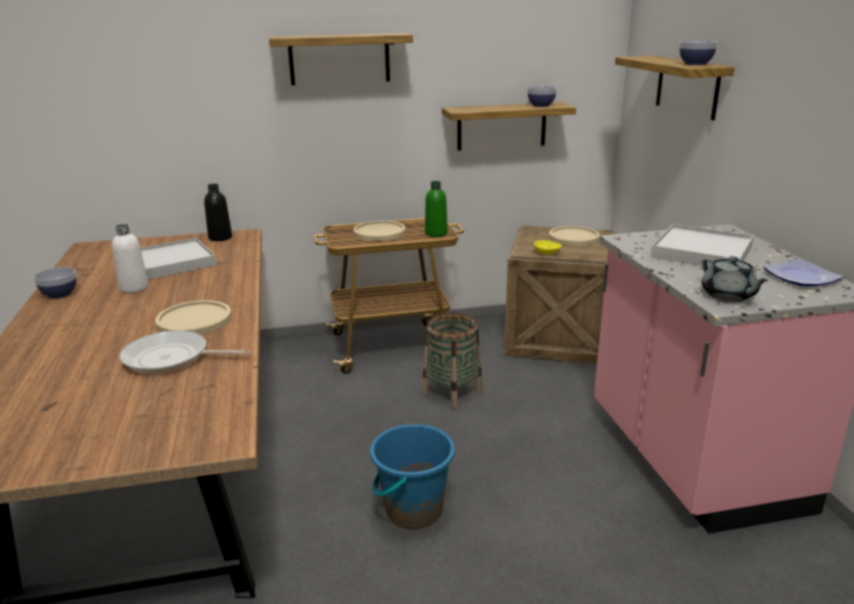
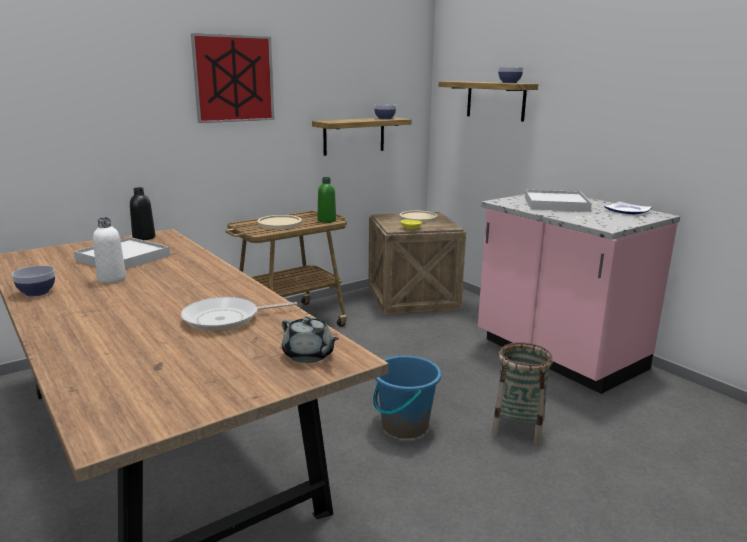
camera: 25 degrees left, 5 degrees down
(194, 320) = (207, 293): beige plate -> none
(339, 59) = (234, 79): shelf -> picture
(452, 393) = (365, 345): basket -> basket (518, 427)
(728, 295) = (603, 222): grey teapot -> grey teapot (309, 355)

